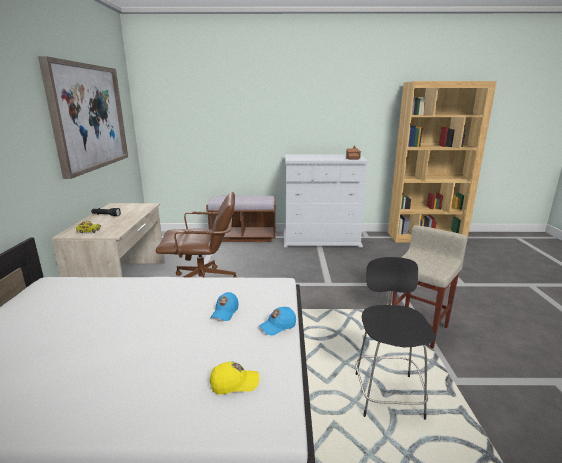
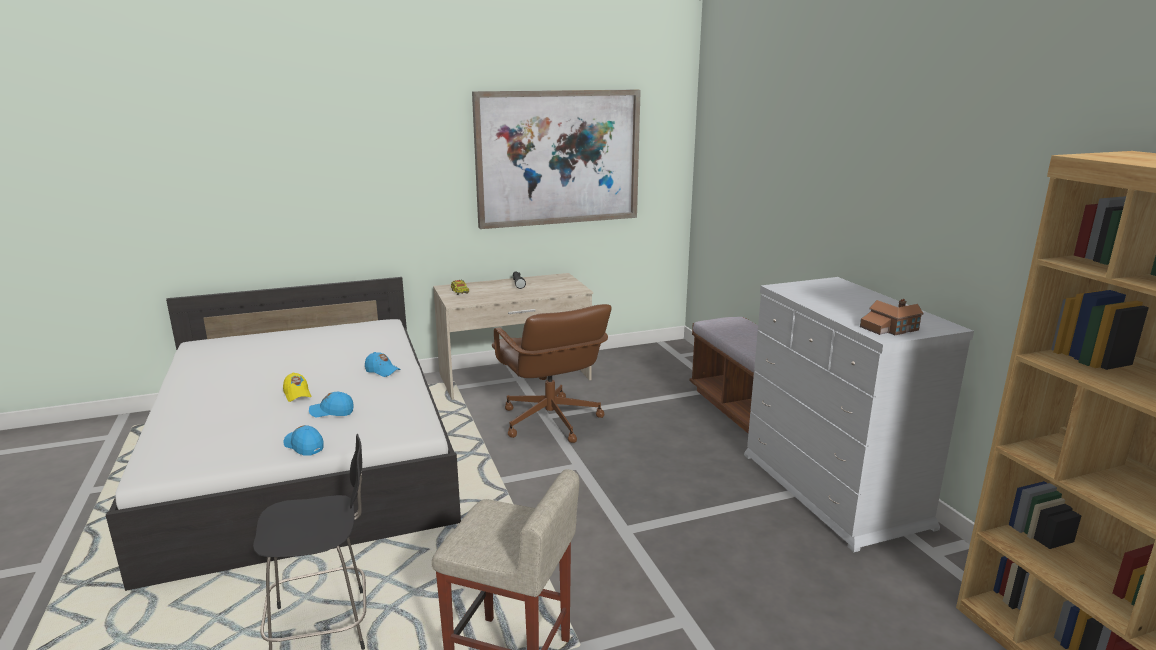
camera: 70 degrees right, 0 degrees up
(163, 289) = (382, 371): none -> blue cap
(235, 383) = (203, 443): yellow cap -> yellow cap (297, 394)

